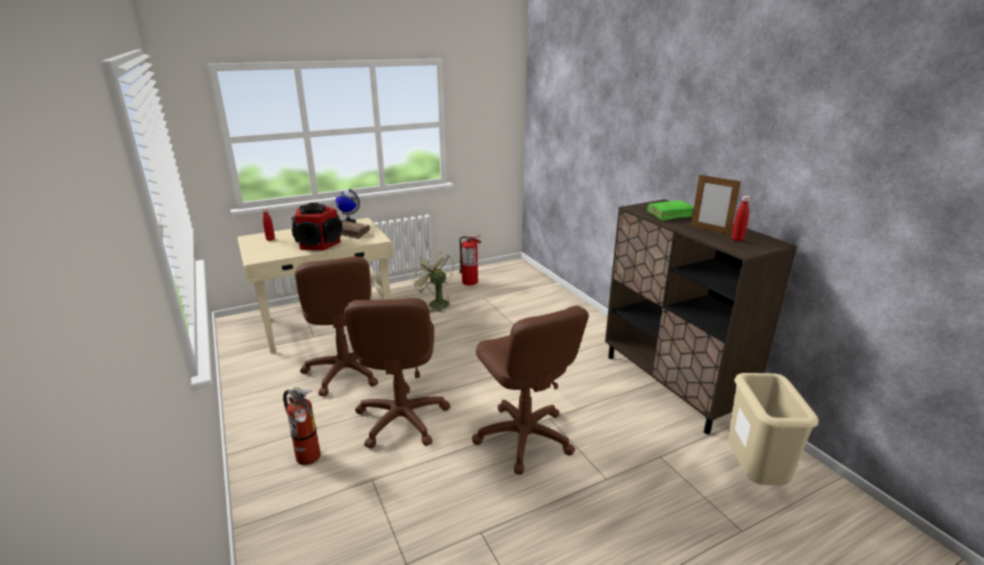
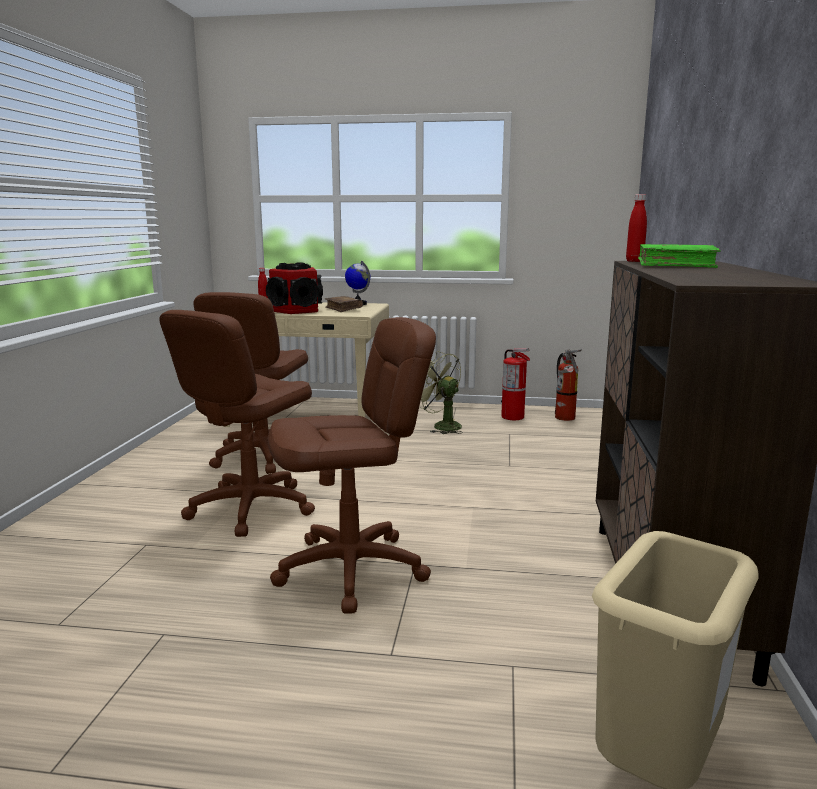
camera: 35 degrees right, 10 degrees down
(308, 459) = (125, 508): fire extinguisher -> fire extinguisher (565, 418)
(435, 303) = (441, 426): green fan -> green fan turned 45 degrees counterclockwise
(523, 438) = (351, 570): brown office chair -> brown office chair turned 120 degrees counterclockwise
(710, 230) = (703, 273): picture frame -> none
(737, 240) = (725, 278): red bottle -> red bottle (634, 261)

